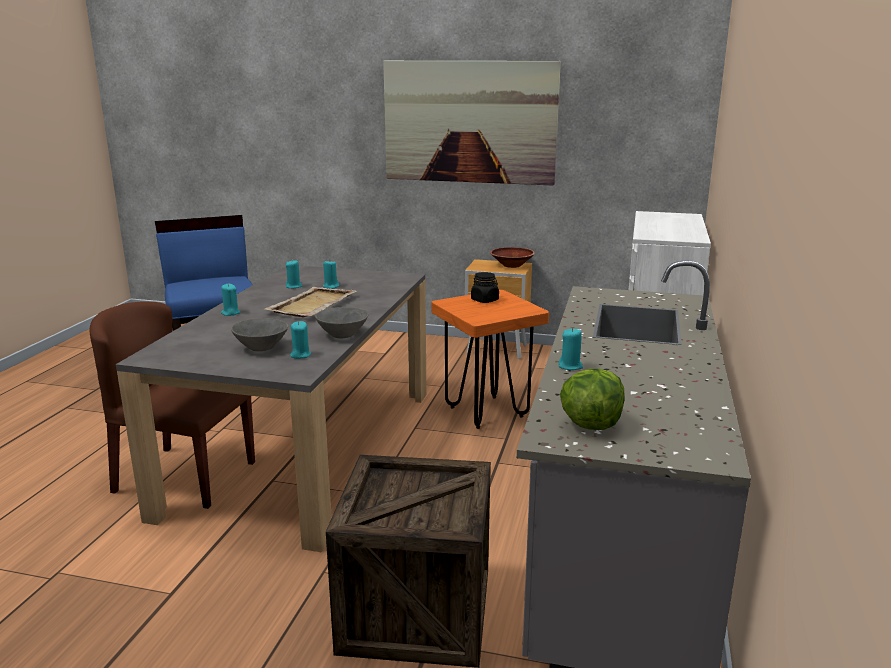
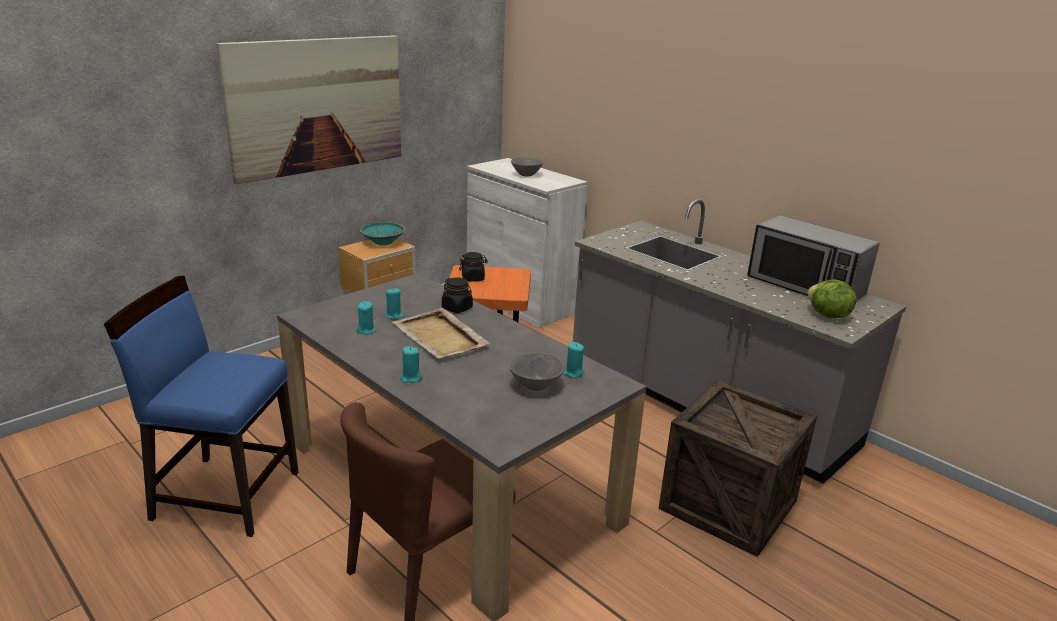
camera: 60 degrees left, 5 degrees up
(343, 335) = (543, 345): grey bowl -> grey bowl (526, 174)
(374, 297) = (457, 308): none -> black jar
(512, 265) = (383, 242): brown bowl -> turquoise bowl
(570, 366) = (735, 292): turquoise candle -> none
(675, 399) = (805, 286): none -> microwave

